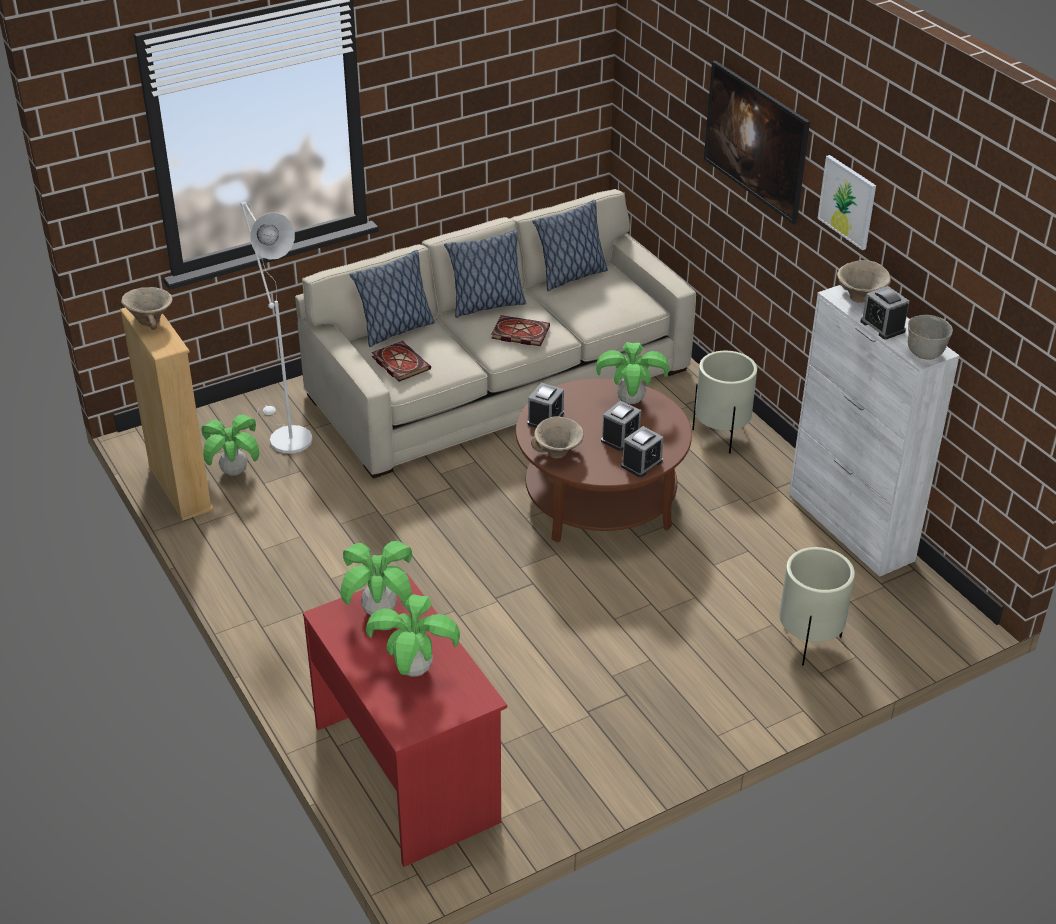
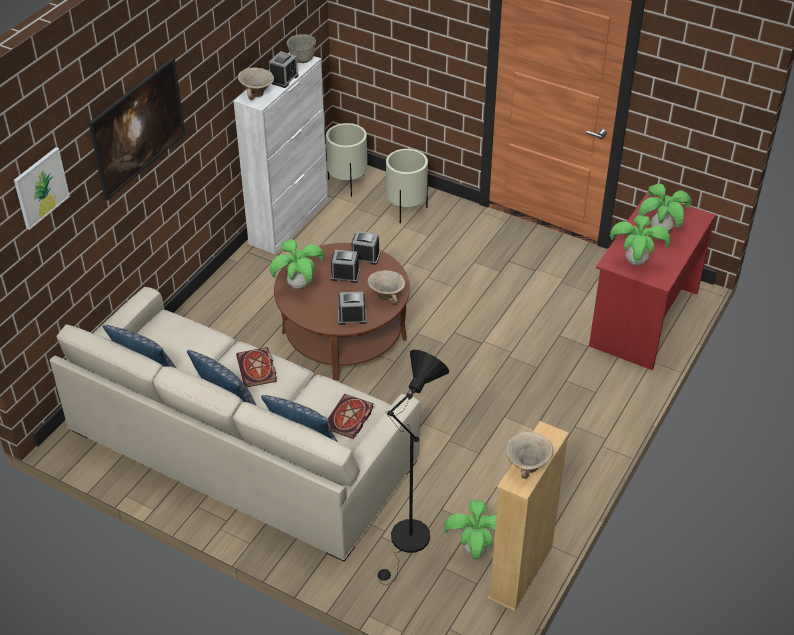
camera: 120 degrees left, 5 degrees up
(286, 436) = (408, 543): white floor lamp -> black floor lamp
(721, 435) = (230, 302): beige planter -> beige planter (348, 183)
(847, 201) = (209, 69): picture -> picture (41, 187)

